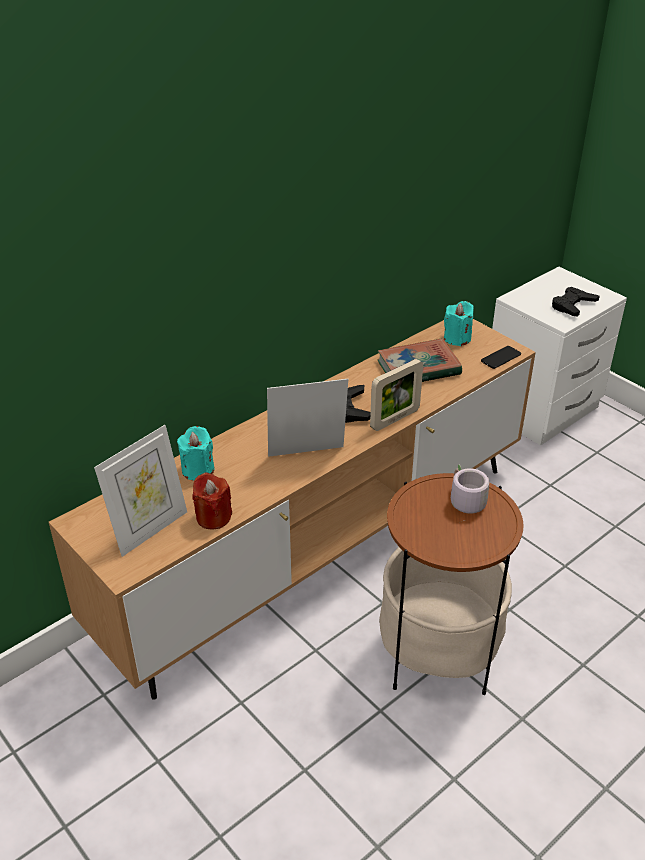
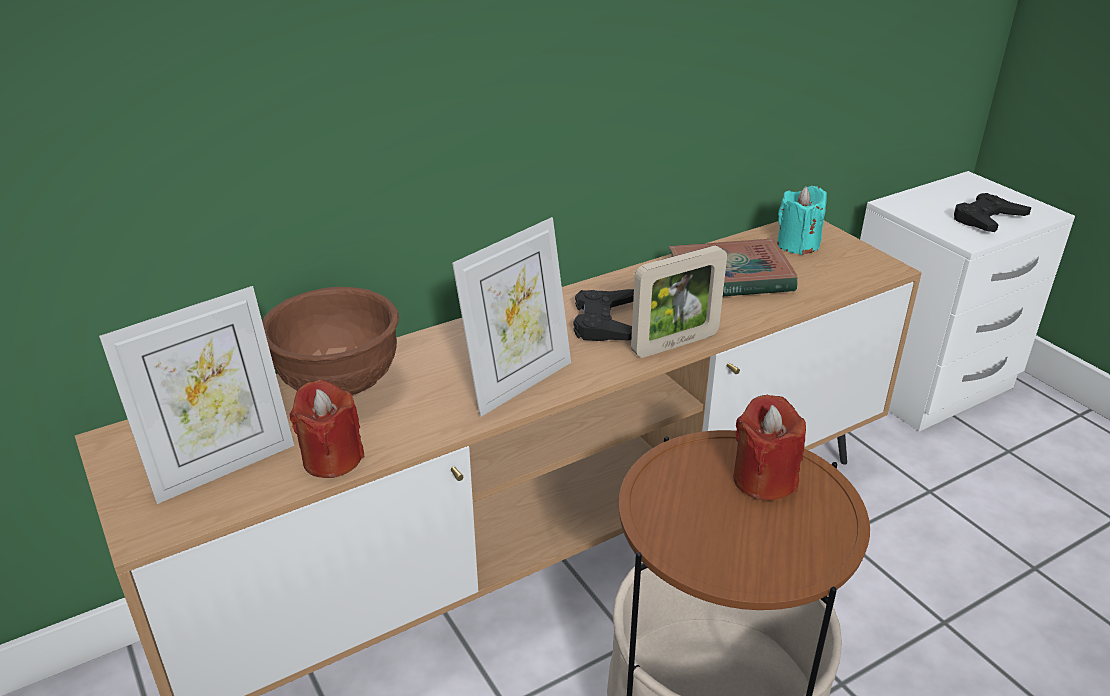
camera: 10 degrees right, 5 degrees down
(198, 470) = (338, 385): turquoise candle -> brown bowl
(307, 456) = (518, 383): picture frame -> picture frame turned 135 degrees clockwise
(463, 500) = (764, 480): grey mug -> red candle
(501, 358) = (863, 275): phone -> none

